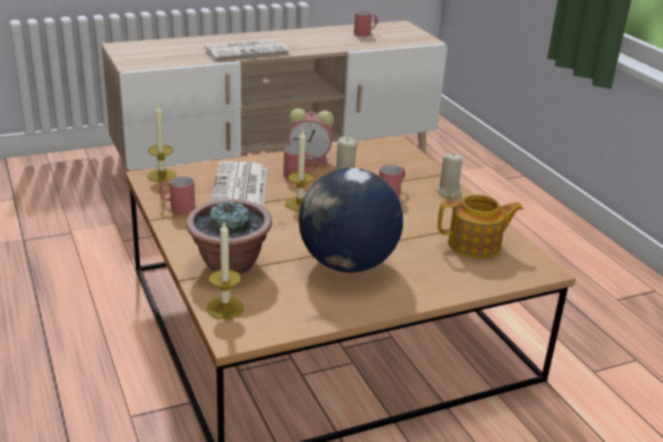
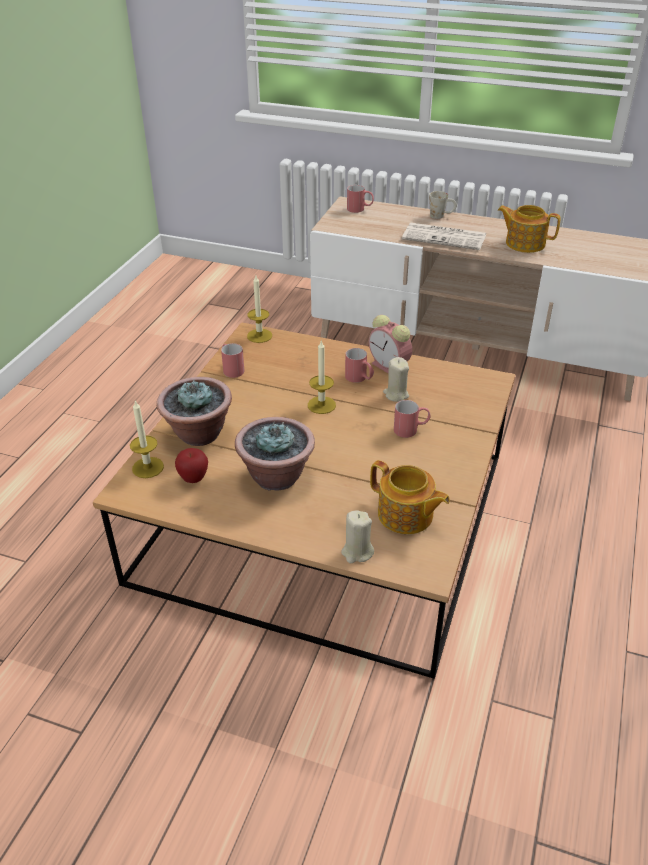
camera: 45 degrees right, 10 degrees up
(218, 38) = (441, 216): none -> white mug
(240, 189) = (296, 372): newspaper -> none
(281, 296) = (193, 478): none -> apple
(312, 42) = (524, 243): none -> teapot
(346, 264) = (276, 476): globe -> potted plant
(365, 33) = (598, 248): red mug -> red mug (360, 209)
(448, 192) = (465, 452): beige candle -> beige candle (357, 552)

